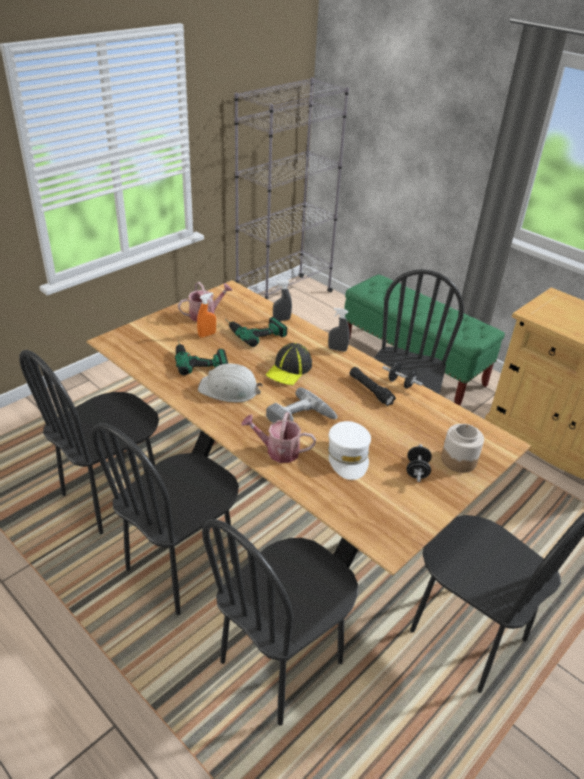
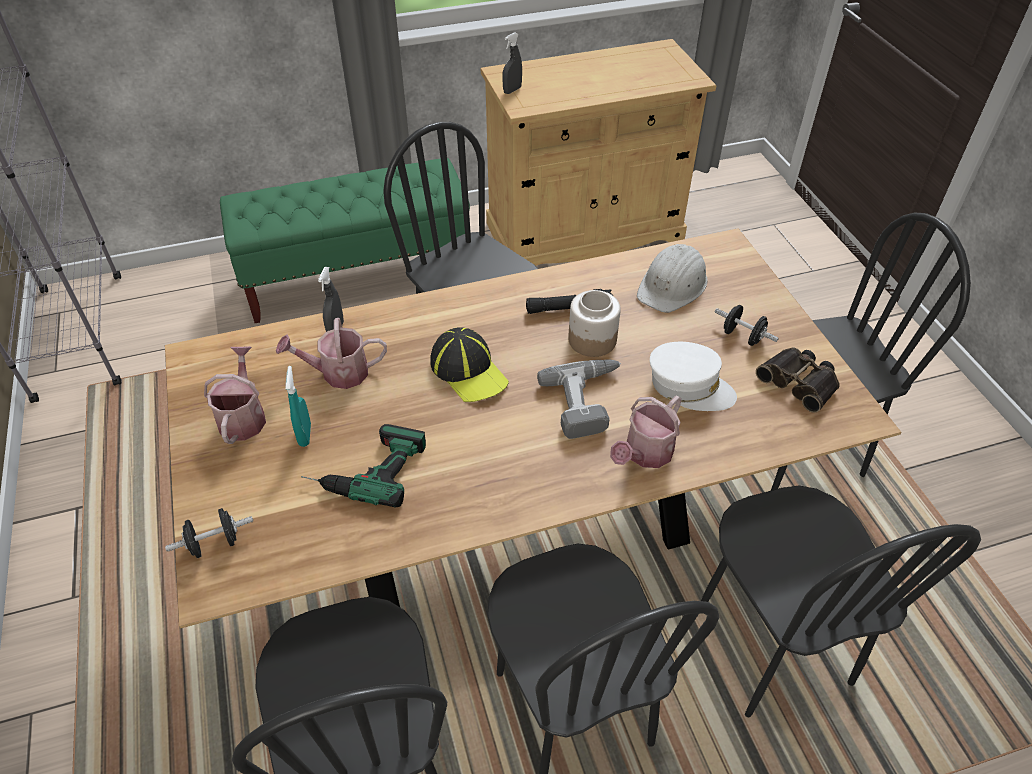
camera: 60 degrees left, 10 degrees up
(207, 334) = (305, 435): orange spray bottle -> turquoise spray bottle
(229, 389) = (473, 458): white hard hat -> white hard hat (673, 285)
(253, 330) = (338, 373): power drill -> watering can
(337, 349) = (456, 302): grey spray bottle -> grey spray bottle (512, 90)
(397, 509) = (800, 382): none -> binoculars
(401, 383) = (570, 276): black dumbbell -> black dumbbell (215, 543)
(458, 460) = (738, 293): jar -> jar (591, 339)

